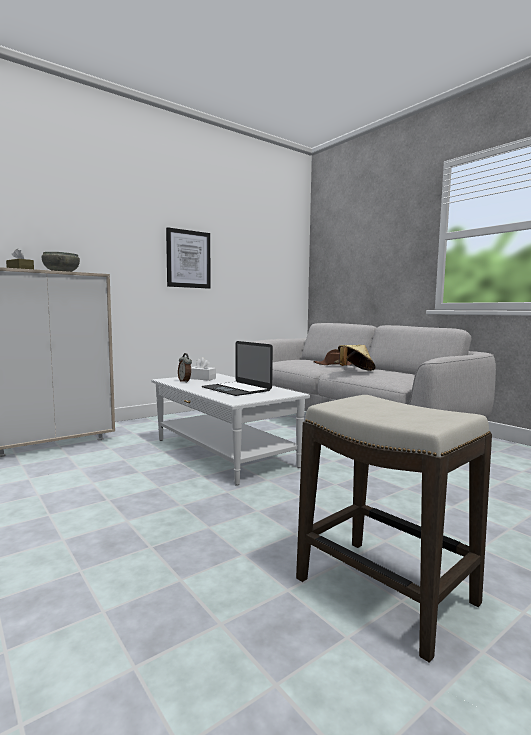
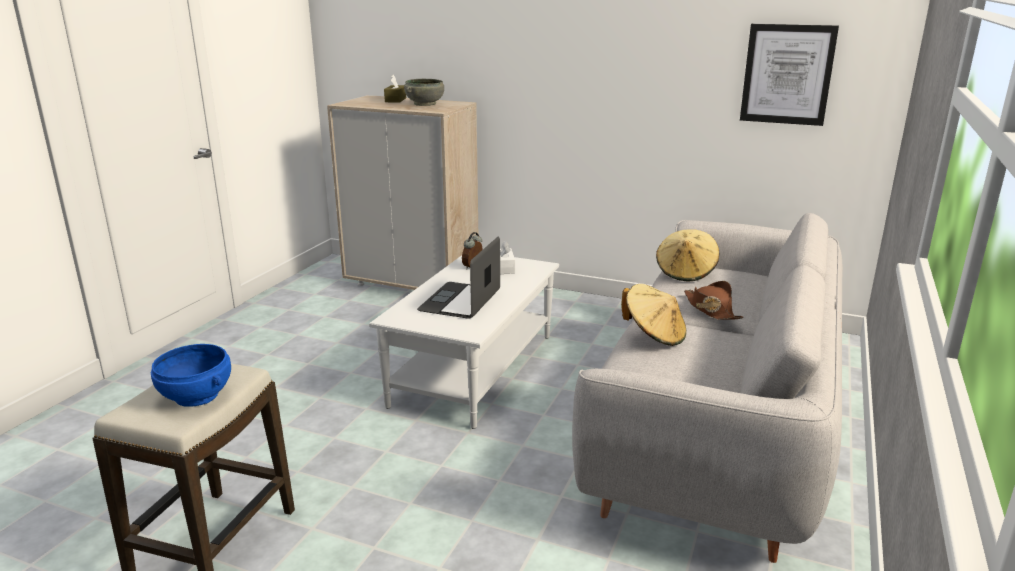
camera: 60 degrees right, 15 degrees up
(188, 259) = (620, 71): picture -> picture (787, 74)
(286, 361) = (686, 272): none -> beige hat
(402, 408) = (197, 395): none -> blue bowl

